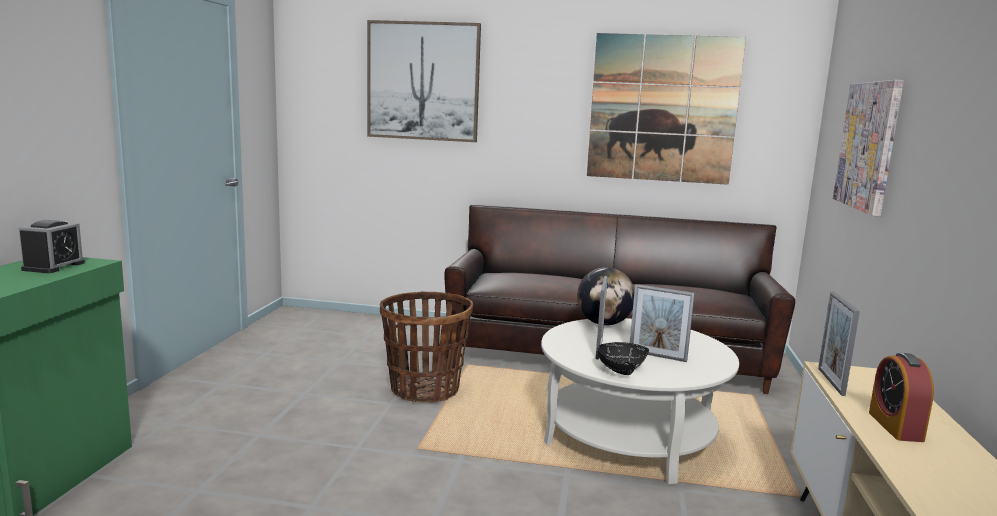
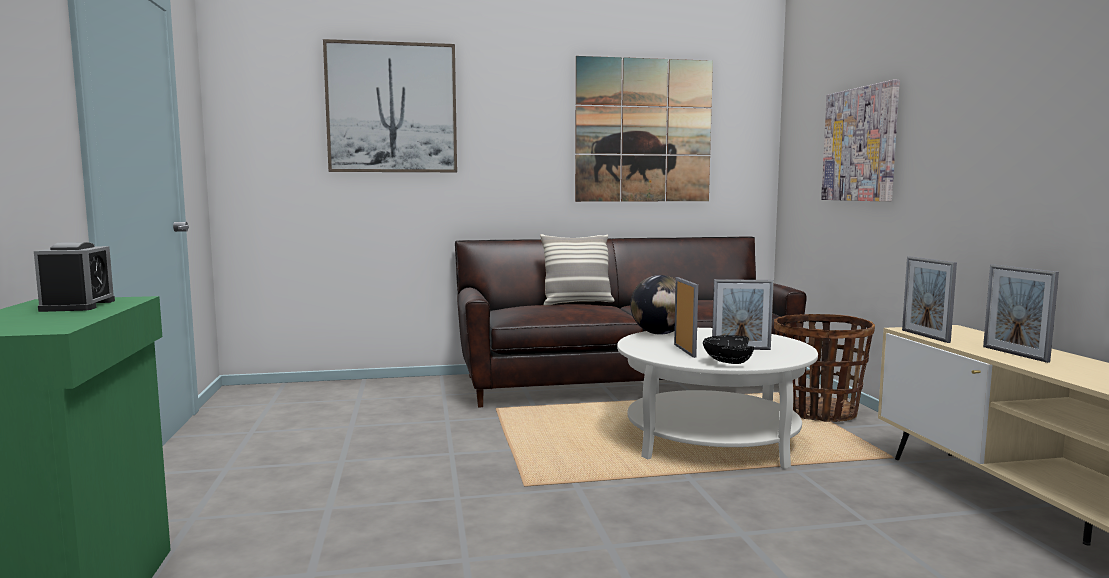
camera: 20 degrees left, 5 degrees down
(424, 389) = (474, 435): basket -> basket (818, 412)
(567, 275) = (577, 303): none -> pillow
(895, 426) = (1015, 354): alarm clock -> picture frame

